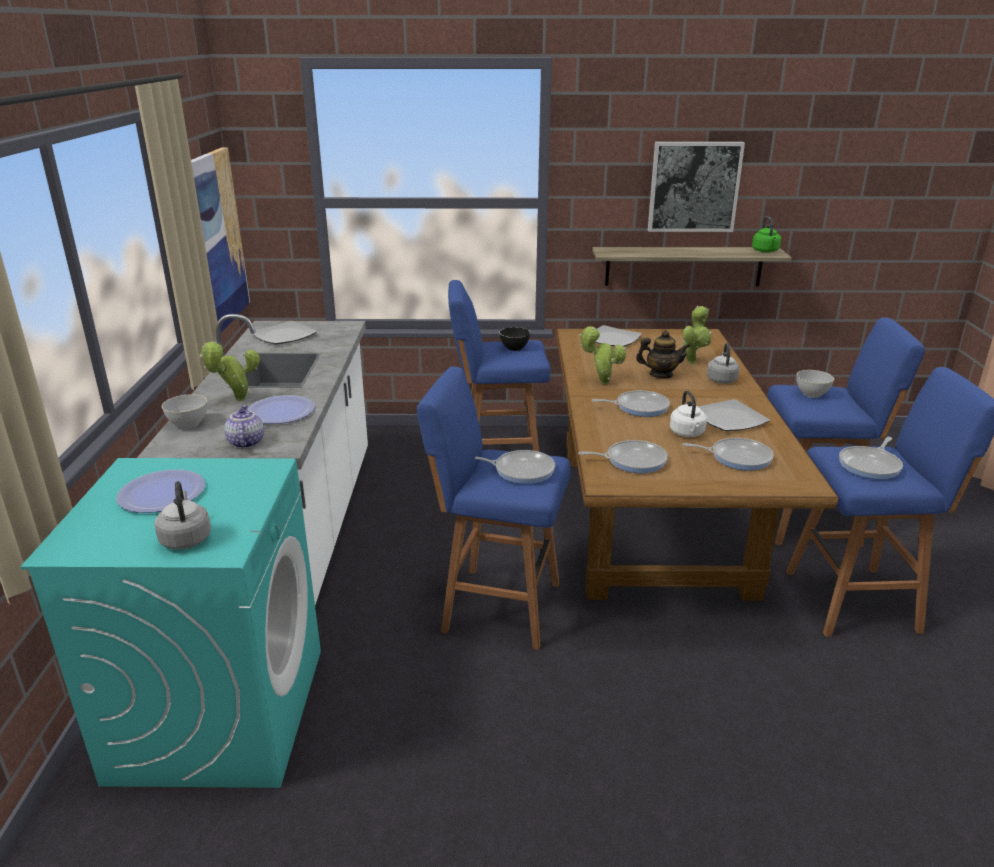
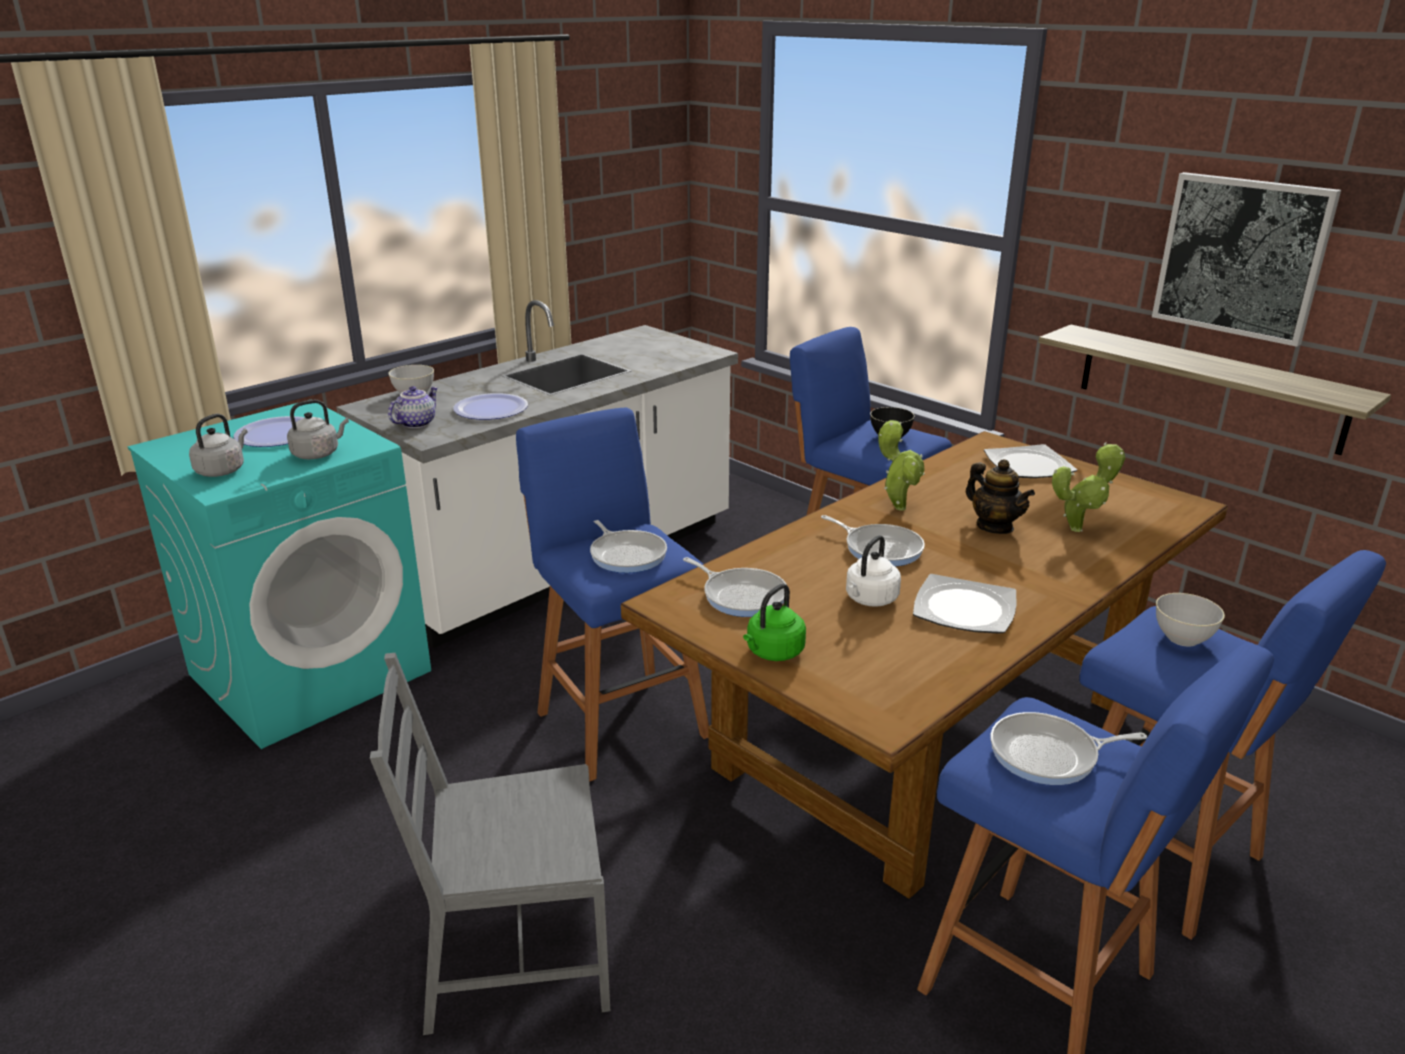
camera: 45 degrees right, 0 degrees up
(216, 240) = (633, 226): picture -> none
(237, 400) = (483, 388): potted plant -> none
(284, 336) = (636, 346): plate -> none
(662, 767) = (513, 957): none -> grey chair
(721, 379) = (1069, 563): grey kettle -> grey kettle (318, 454)
(737, 457) = (868, 651): frying pan -> none
(765, 251) = (1341, 393): green kettle -> green kettle (773, 652)

